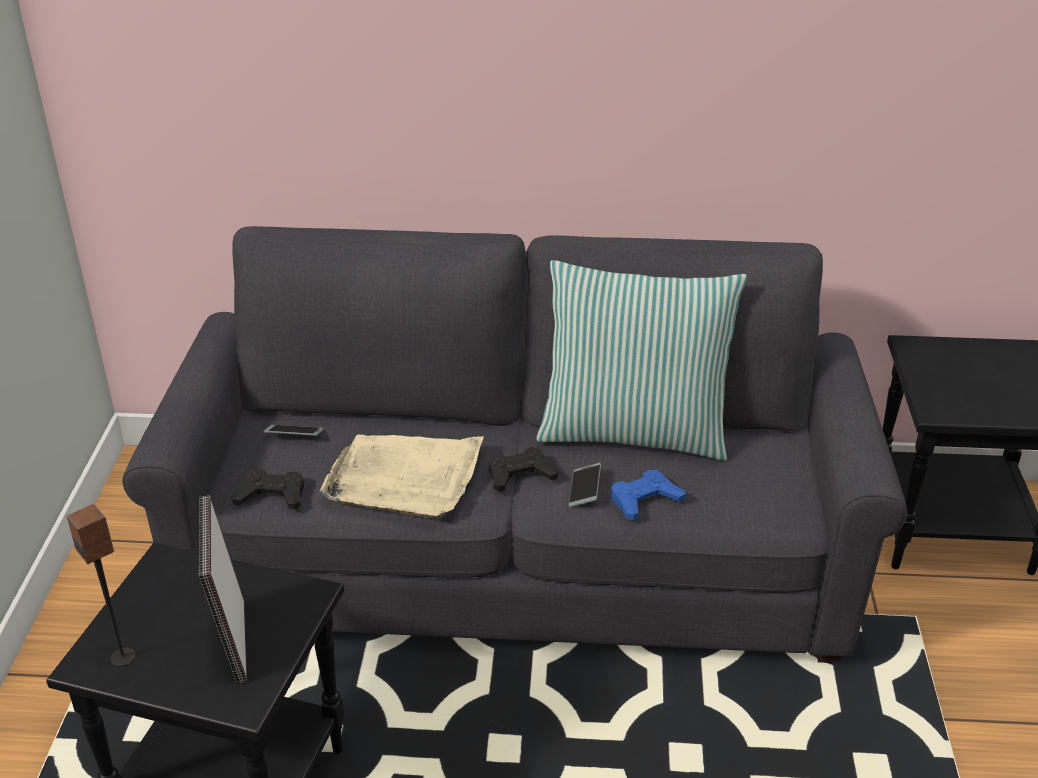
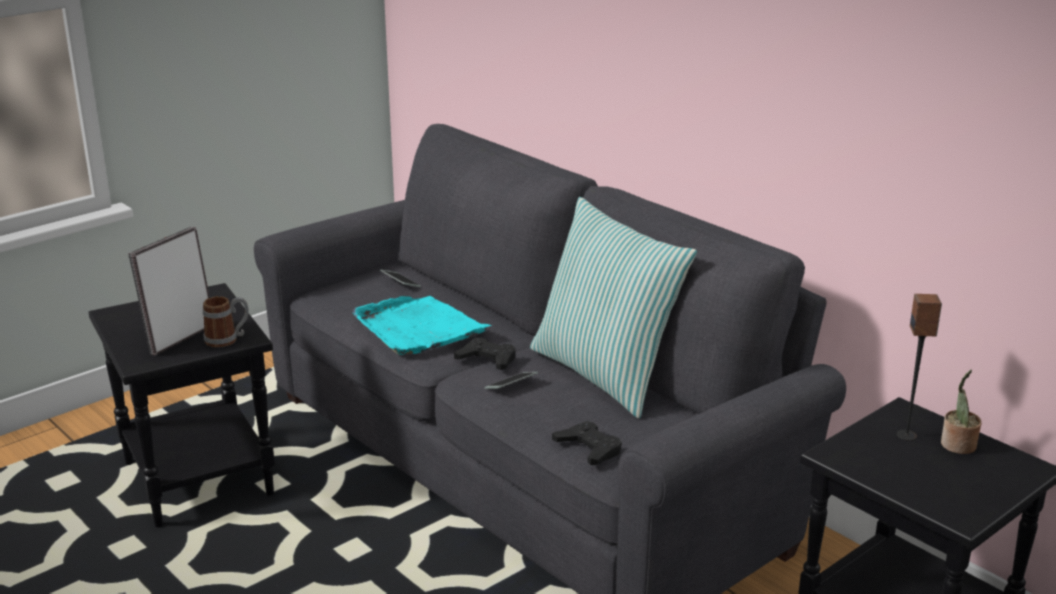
camera: 45 degrees right, 10 degrees down
(123, 657) = (129, 319): speaker -> speaker (907, 435)
(272, 495) = (338, 304): black game controller -> black game controller (589, 449)
(290, 609) = (227, 339): none -> mug
(404, 478) = (418, 329): beige tray -> turquoise tray
(644, 500) = (538, 409): blue game controller -> none
(983, 357) = (957, 446): none -> potted plant

